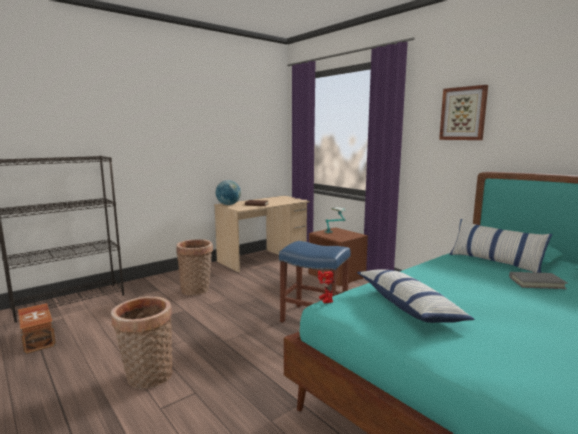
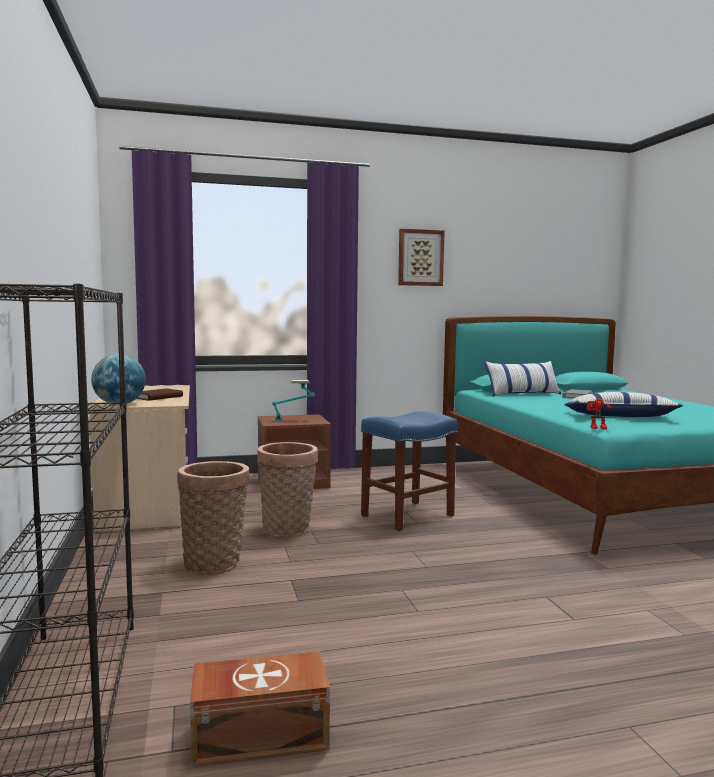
camera: 65 degrees left, 5 degrees down
(147, 378) = (497, 622): basket -> basket (288, 530)

